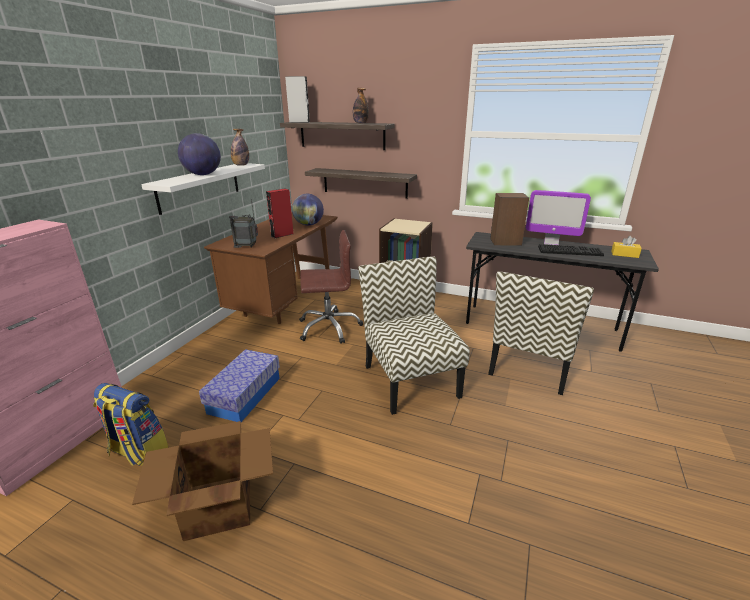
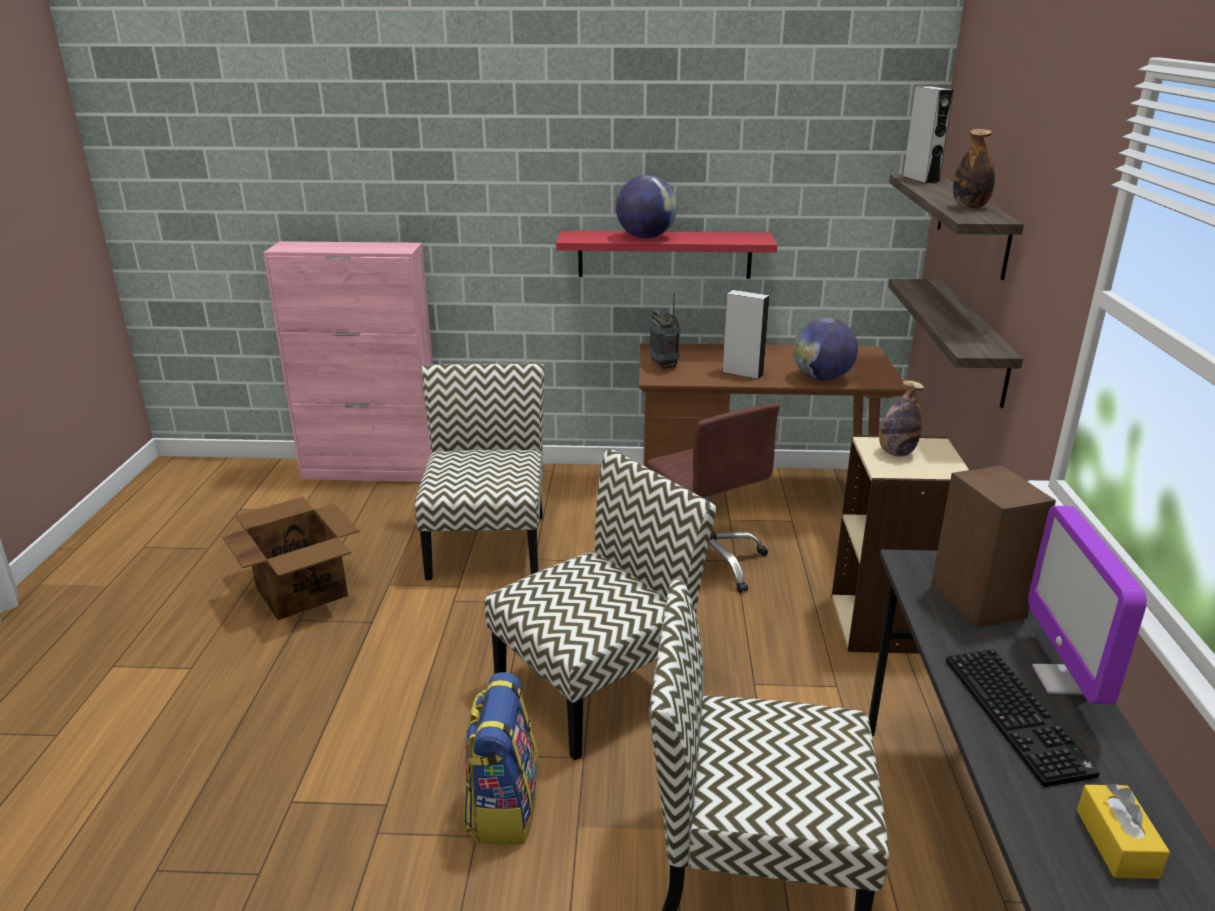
camera: 70 degrees right, 0 degrees up
(138, 451) = (367, 515): backpack -> backpack (502, 807)
(199, 187) = (664, 254): white shelf -> red shelf
(241, 165) = (745, 237): bottle -> bottle (896, 453)
(245, 395) = (486, 544): storage box -> chair
(282, 235) = (742, 373): red speaker -> grey speaker

